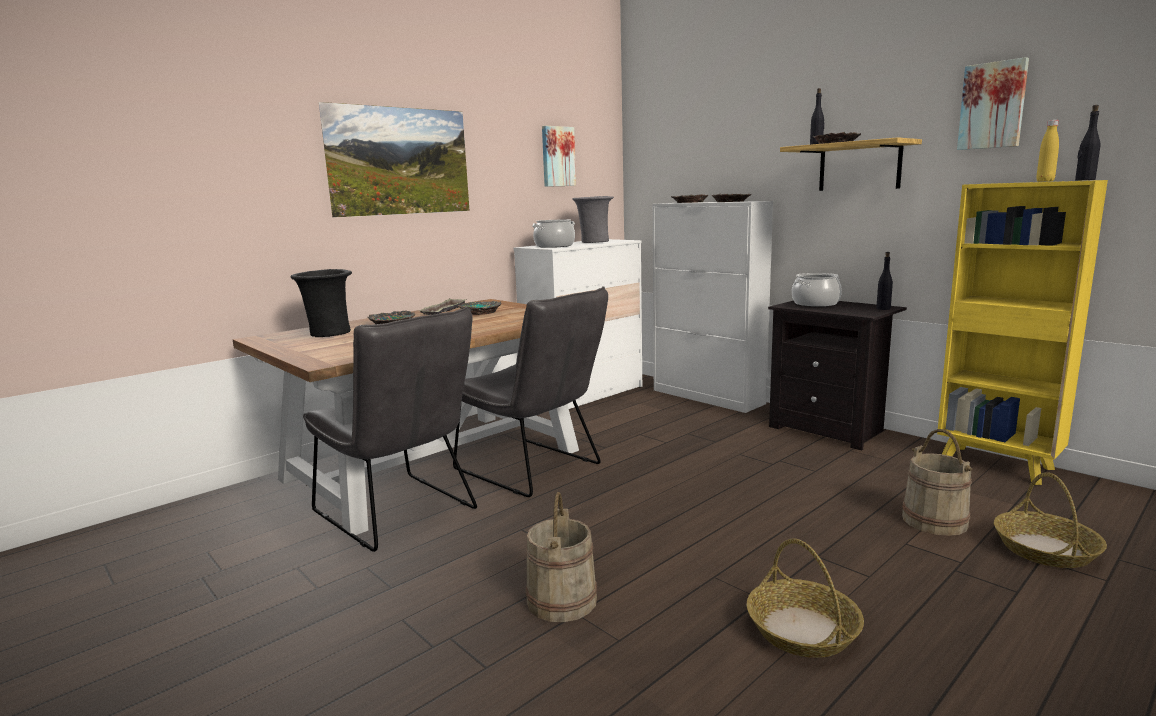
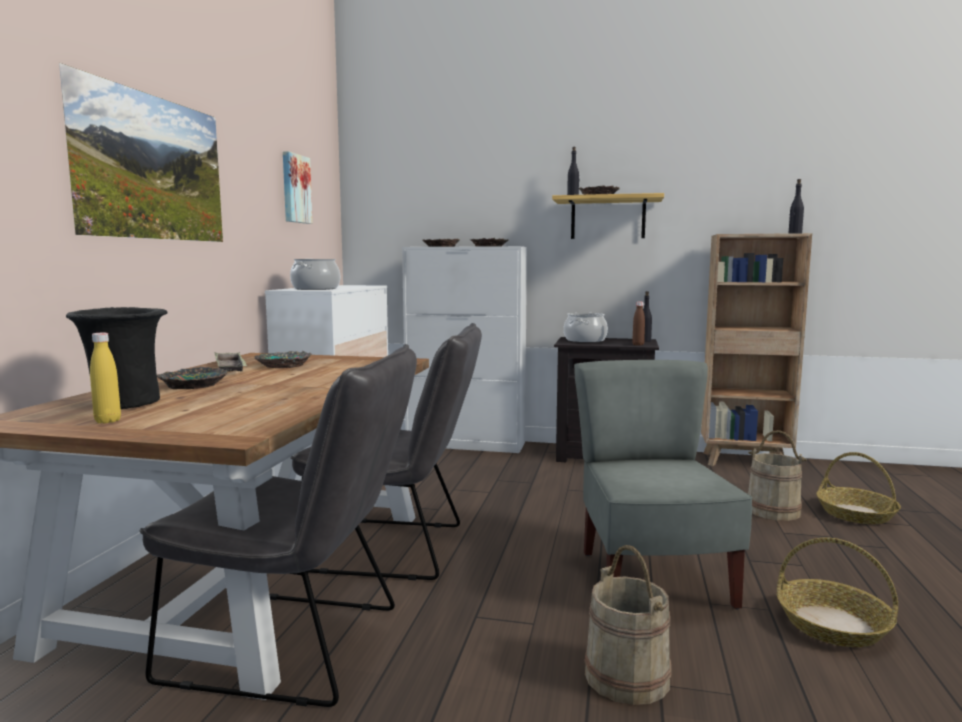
camera: 35 degrees left, 5 degrees down
(594, 242) = (344, 286): grey vase -> none
(693, 544) = (651, 579): none -> grey chair
(858, 313) = (638, 345): none -> brown bottle
(992, 106) = (715, 175): picture -> none
(998, 465) = (745, 461): yellow bookcase -> brown bookcase
(1045, 181) = (773, 233): yellow bottle -> yellow bottle (107, 421)

